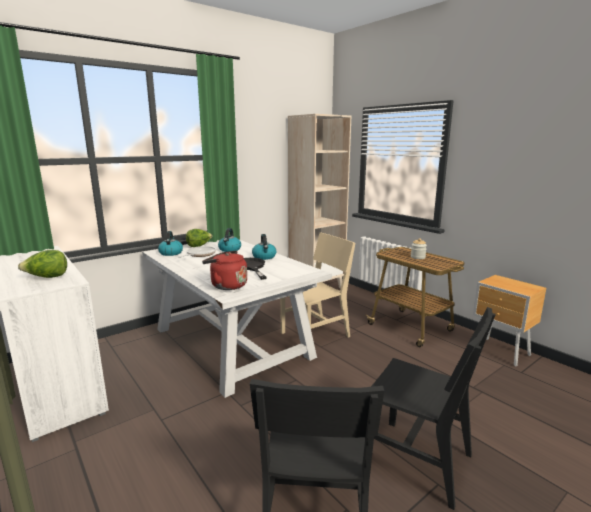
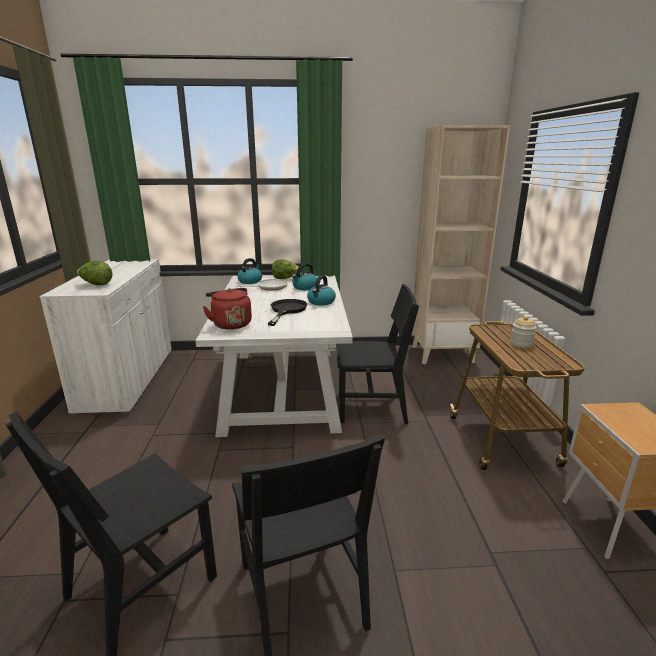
camera: 35 degrees right, 5 degrees up
(315, 335) = (371, 408): beige chair -> black chair

